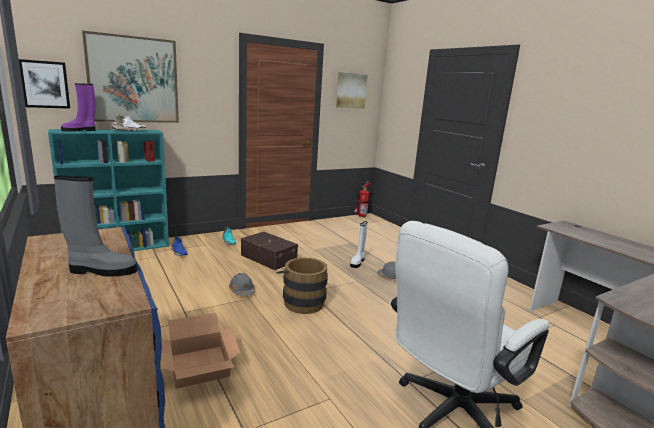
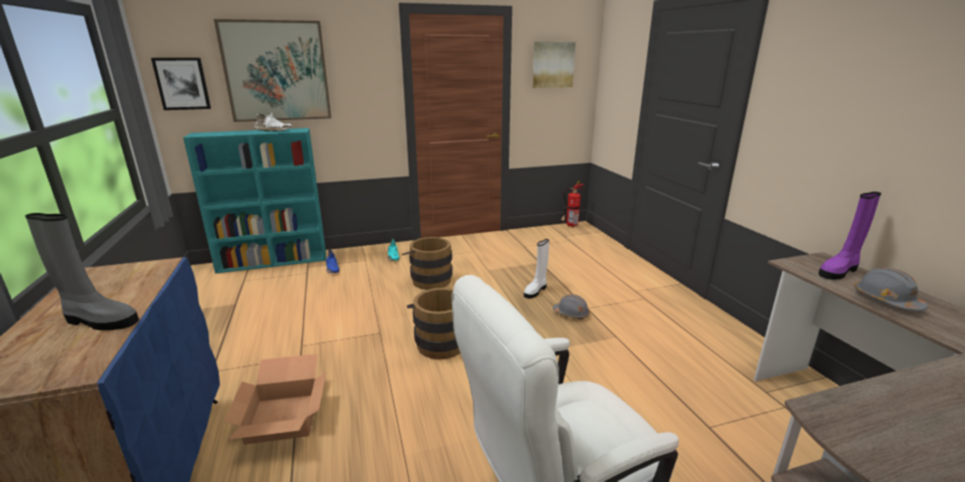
camera: 15 degrees right, 5 degrees up
(80, 130) = (219, 133): purple boot -> purple boot (839, 271)
(242, 291) = (377, 322): grey hard hat -> grey hard hat (886, 300)
(269, 258) = (429, 279): brown storage box -> brown bucket

